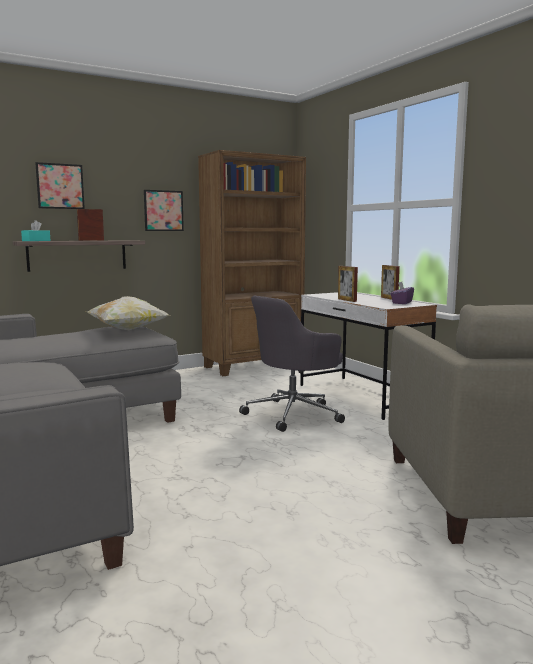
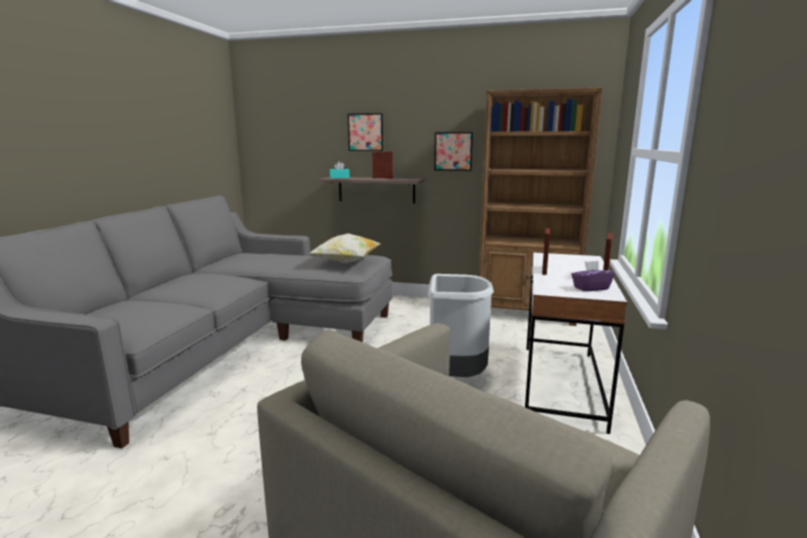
camera: 45 degrees right, 5 degrees up
(294, 414) = (455, 378): grey office chair -> grey trash can

